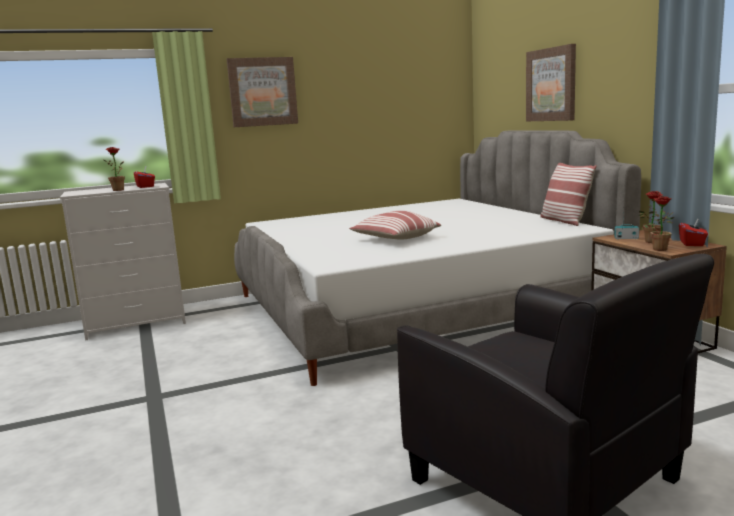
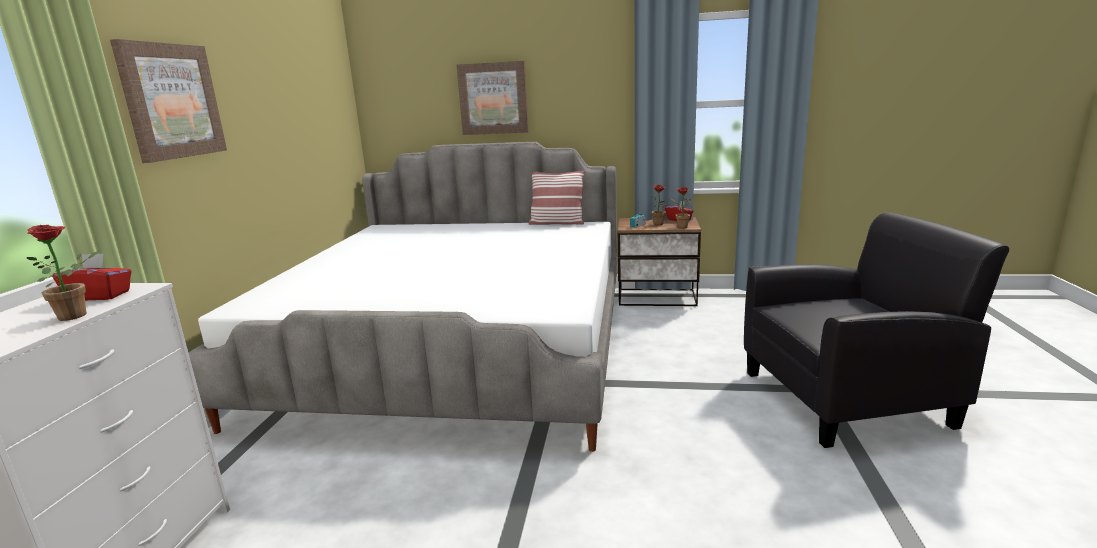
camera: 60 degrees left, 5 degrees up
(395, 239) = (504, 272): pillow -> none

